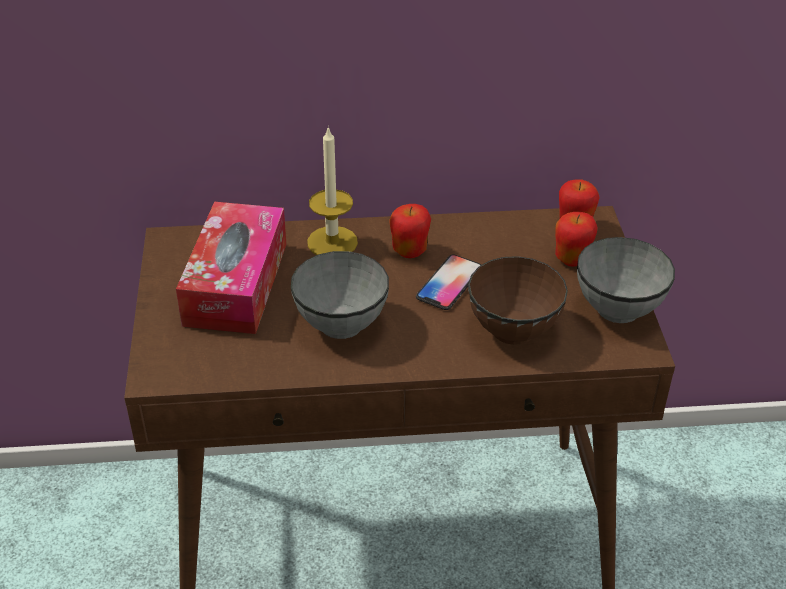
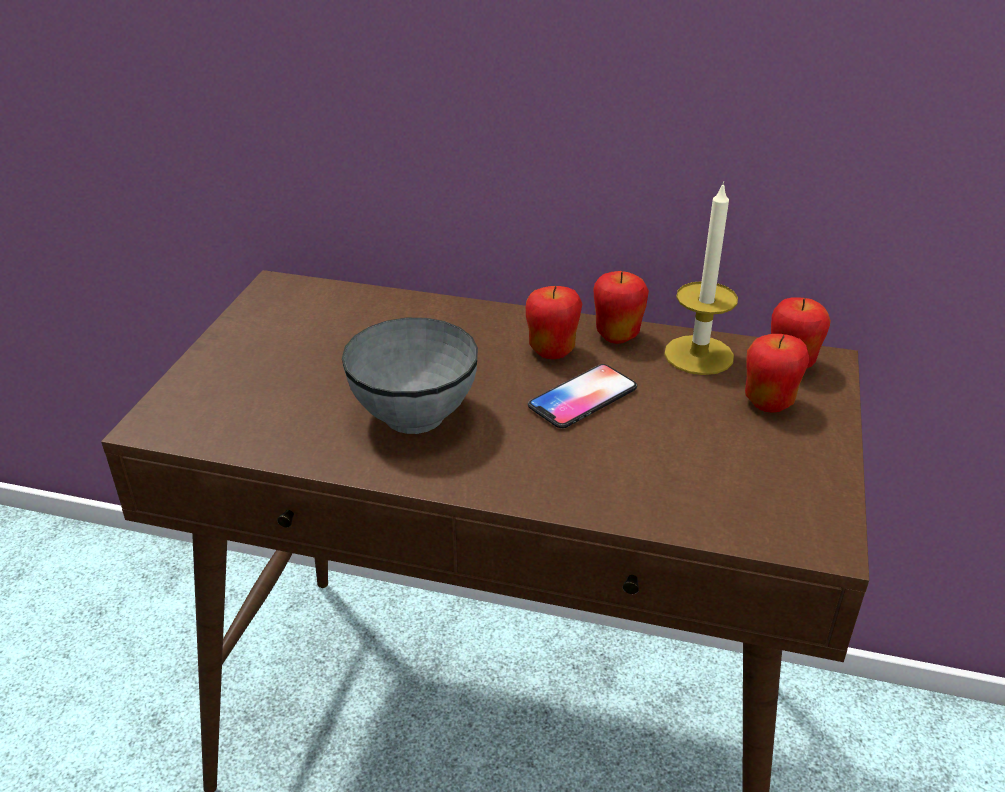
camera: 20 degrees right, 5 degrees down
(236, 283) = (319, 344): tissue box -> none
(332, 242) = (462, 323): candle -> candle (698, 355)
(448, 228) = (617, 335): none -> apple
(514, 329) = (642, 472): brown bowl -> none
(617, 308) = (808, 479): grey bowl -> none

